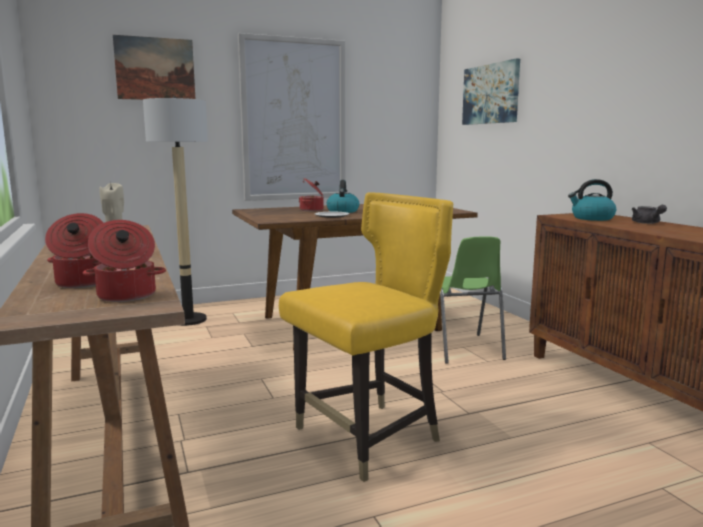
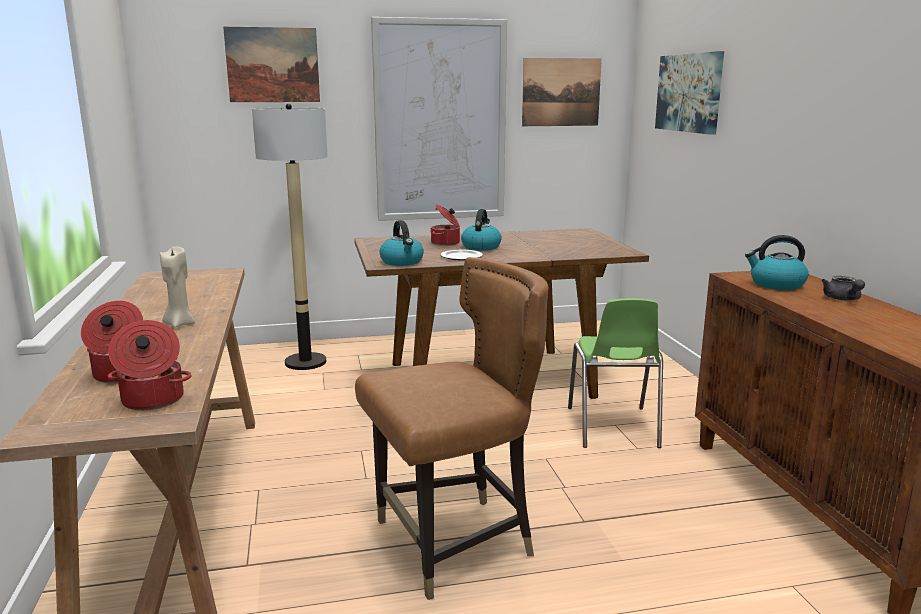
camera: 10 degrees right, 5 degrees up
(285, 219) = (402, 262): none -> kettle
(369, 438) = (454, 543): yellow chair -> brown chair
(386, 99) = (561, 92): none -> picture

